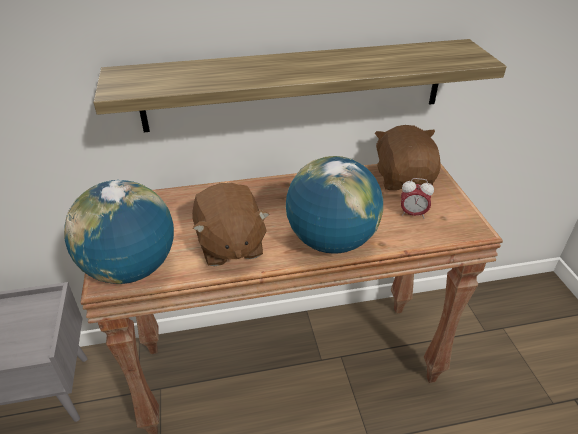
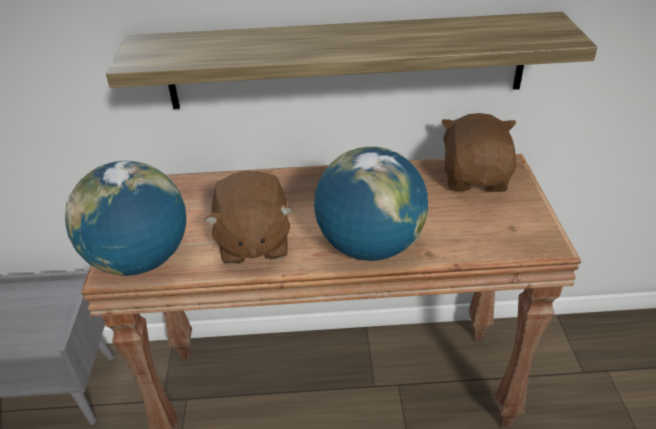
camera: 10 degrees right, 0 degrees up
(412, 214) = (475, 221): alarm clock -> none

